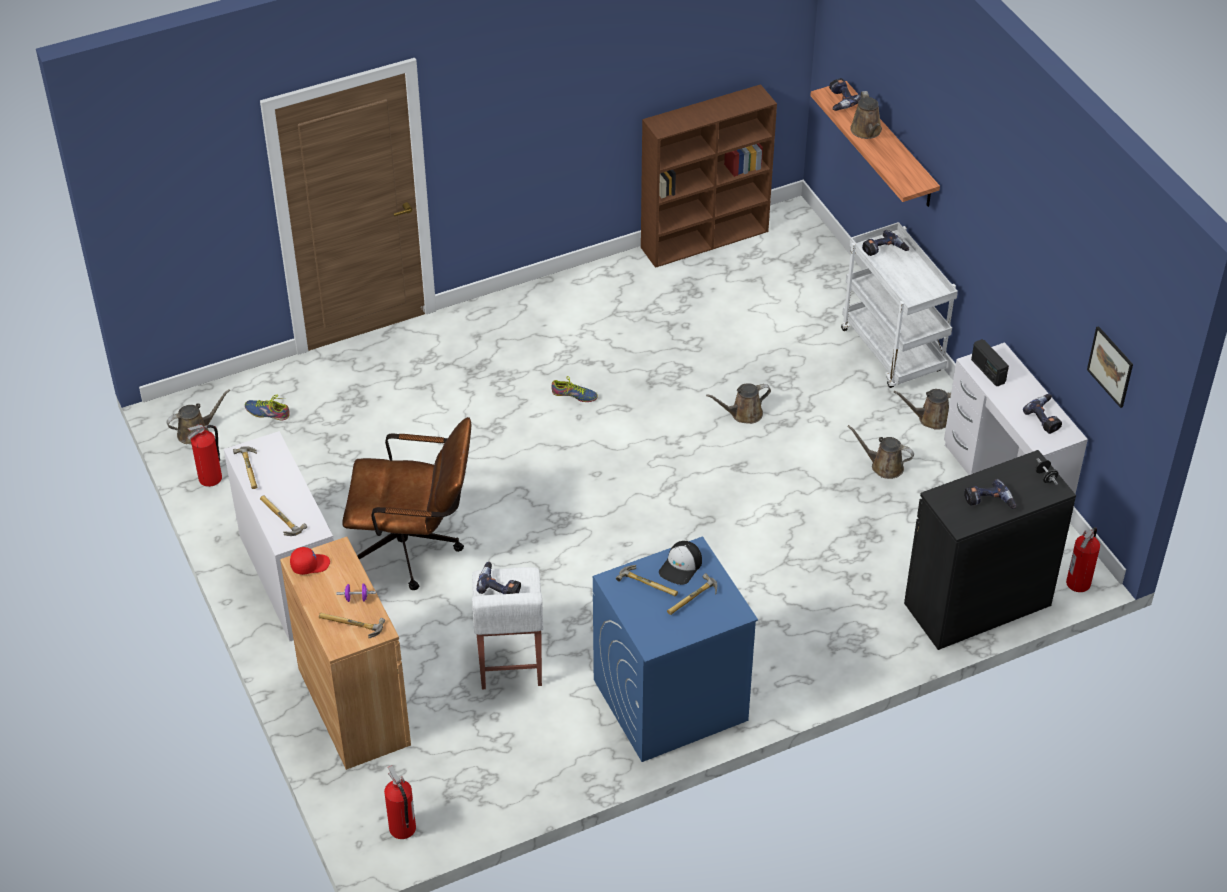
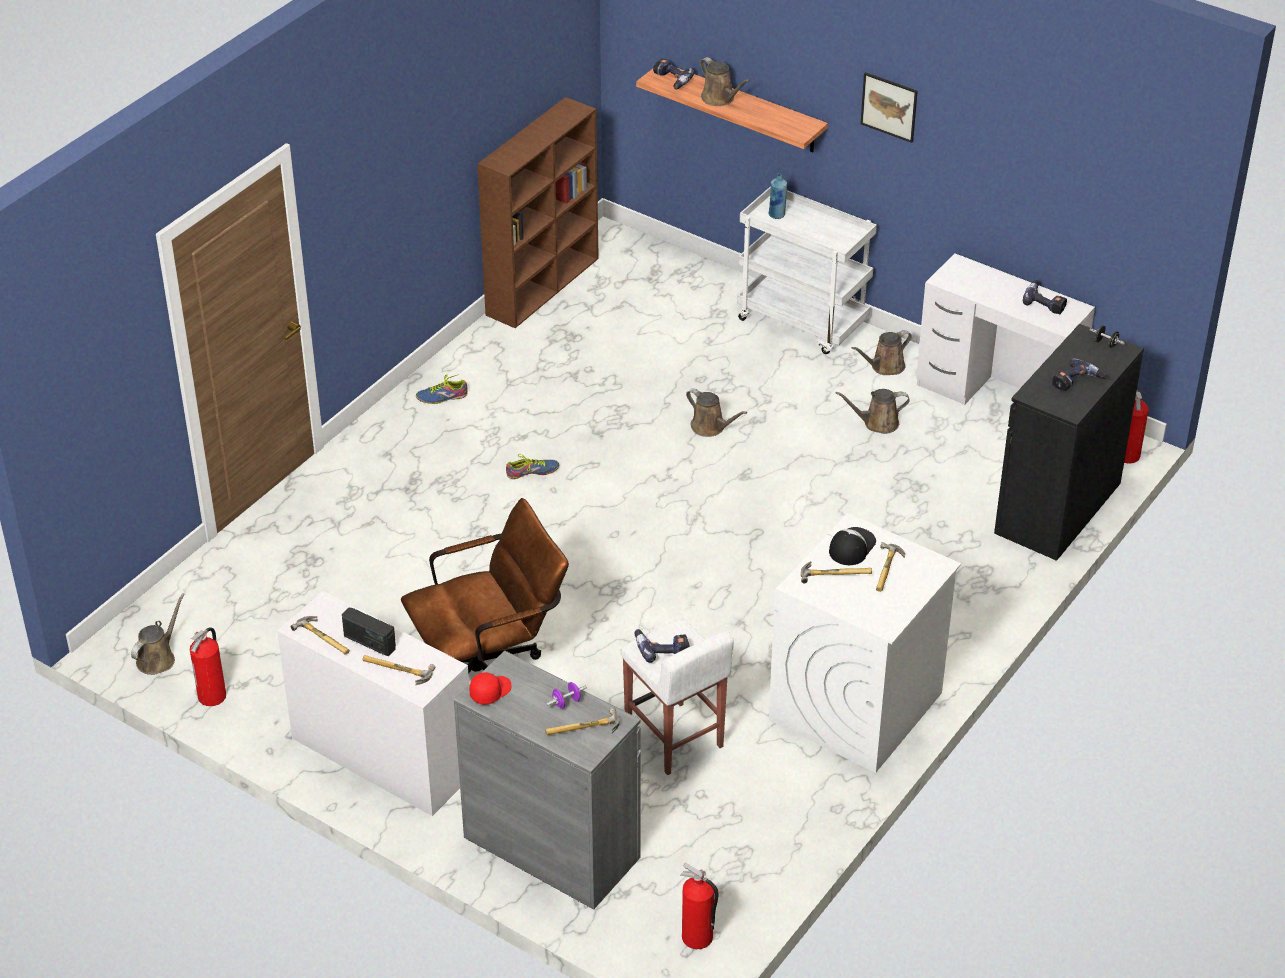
camera: 30 degrees left, 5 degrees down
(267, 413) = (222, 609): shoe -> shoe (442, 397)
(354, 706) = (551, 847): brown cabinet -> grey cabinet
(669, 700) = (855, 707): blue washing machine -> white washing machine
(681, 566) = (851, 547): cap -> cap turned 150 degrees counterclockwise
(743, 414) = (710, 427): brown watering can -> brown watering can turned 90 degrees counterclockwise
(884, 251) = (777, 215): power drill -> blue bottle
(987, 371) = (961, 282): radio -> radio (369, 642)
(1110, 366) = (1115, 217): picture -> picture (889, 106)

